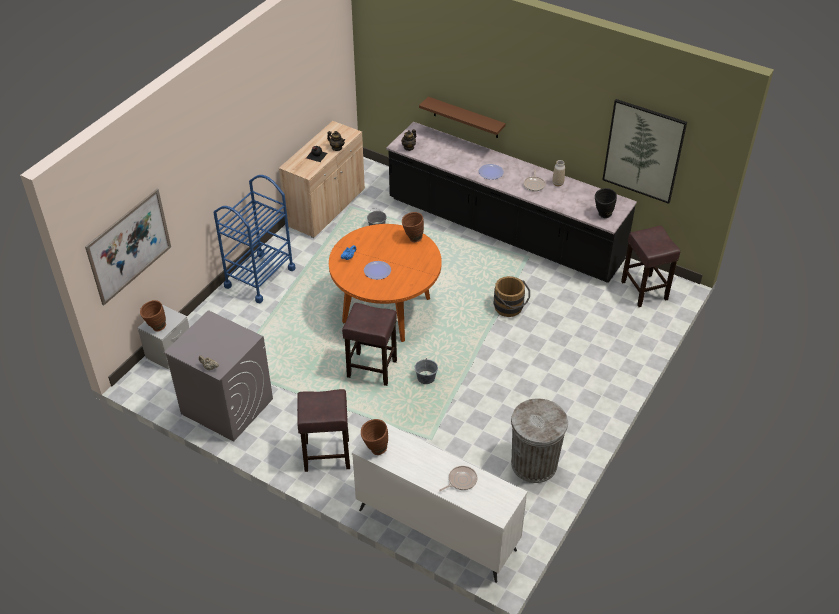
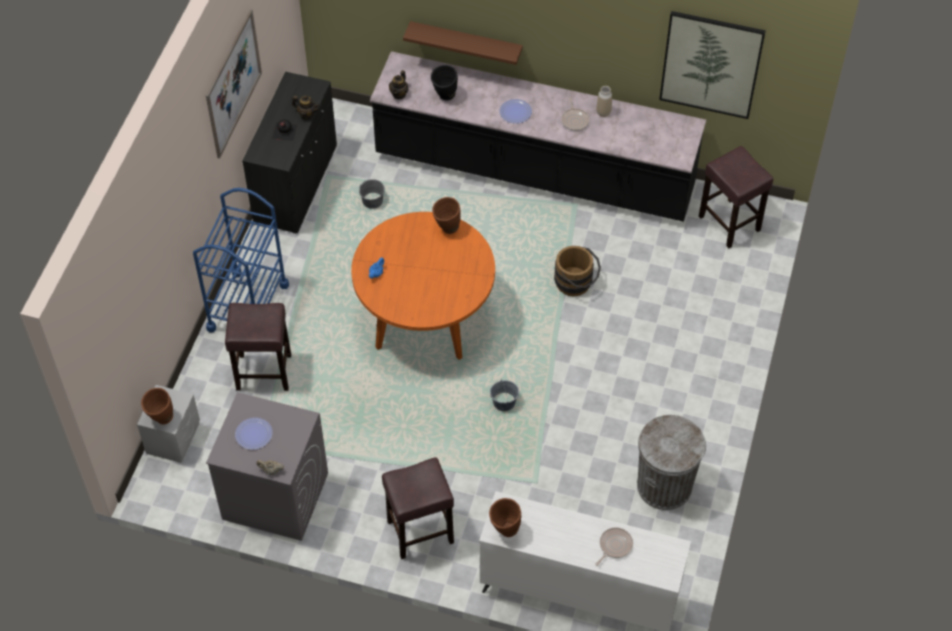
camera: 15 degrees left, 10 degrees up
(129, 246) = (122, 337): picture -> picture (233, 83)
(326, 208) = (296, 184): beige cabinet -> black cabinet
(371, 369) = (433, 405): brown stool -> brown stool (262, 372)
(377, 271) = (419, 285): plate -> plate (254, 434)
(602, 215) = (671, 149): black vase -> black vase (444, 97)

